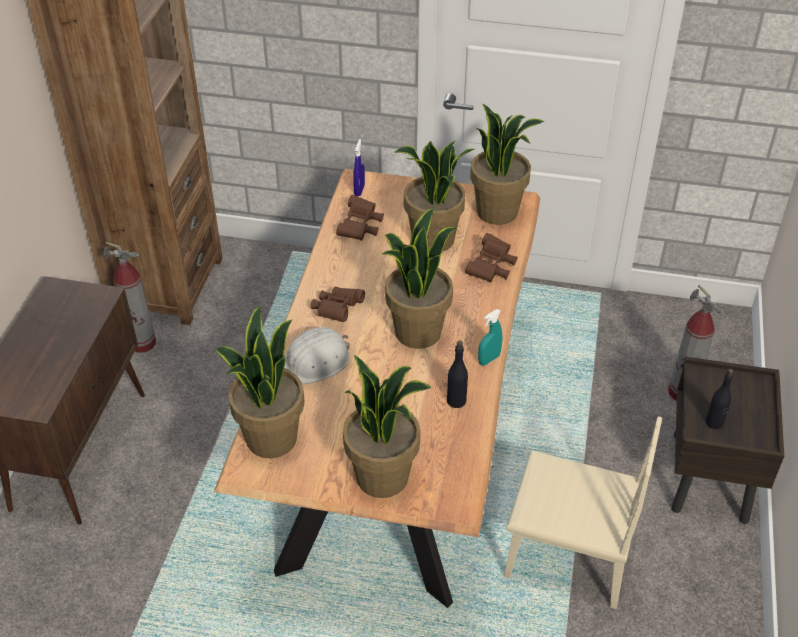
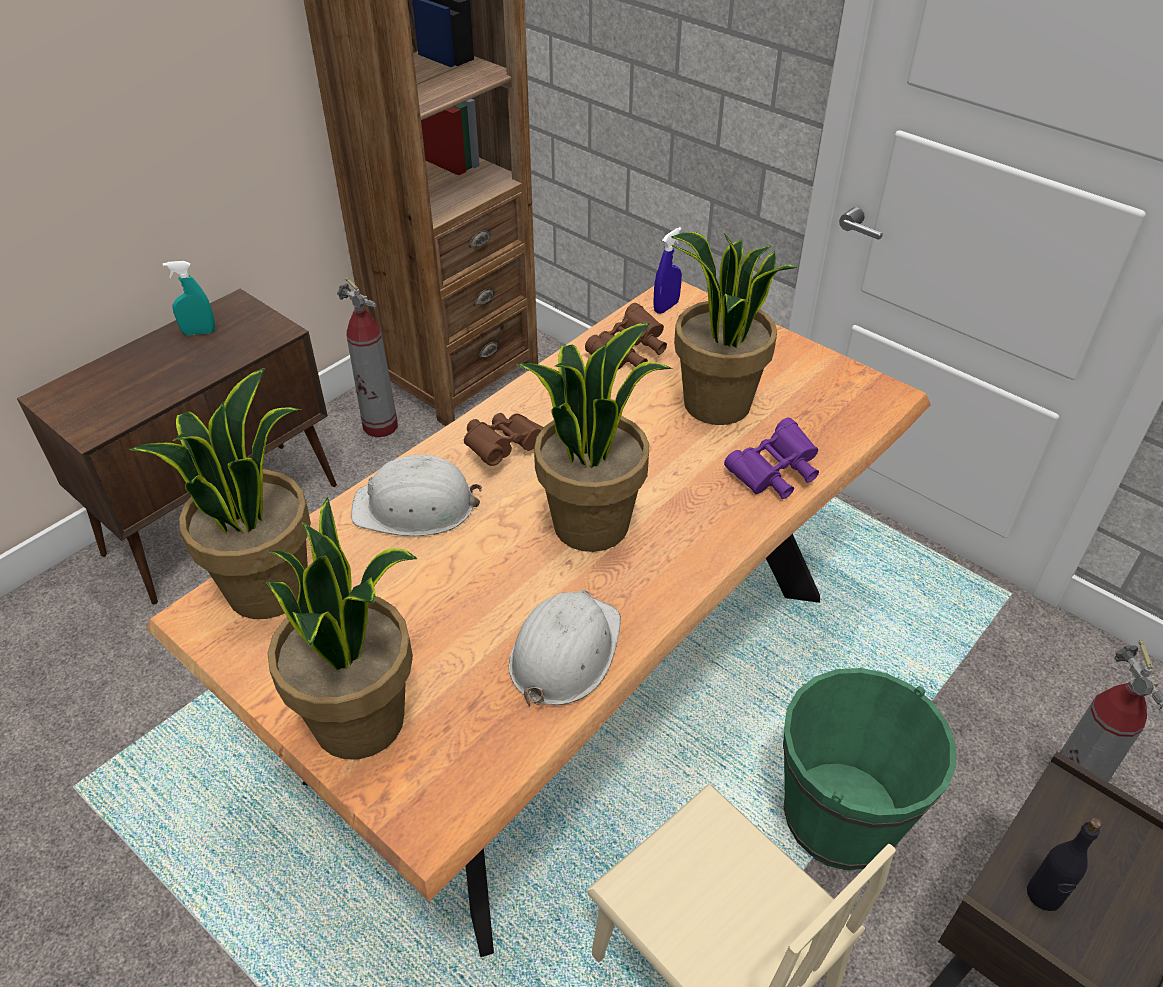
camera: 30 degrees right, 0 degrees up
(456, 400) = (564, 652): black bottle -> white hard hat
(489, 359) = (664, 610): turquoise spray bottle -> turquoise spray bottle (199, 332)
(491, 268) = (774, 474): brown binoculars -> purple binoculars
(498, 211) = (844, 399): potted plant -> none
(583, 450) = (840, 817): none -> green bucket

